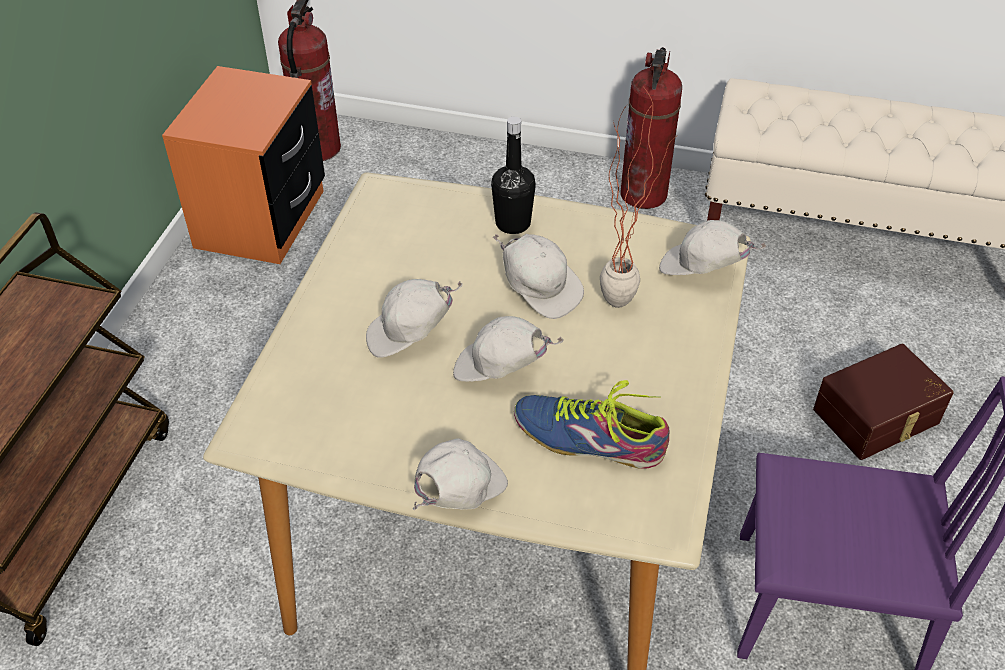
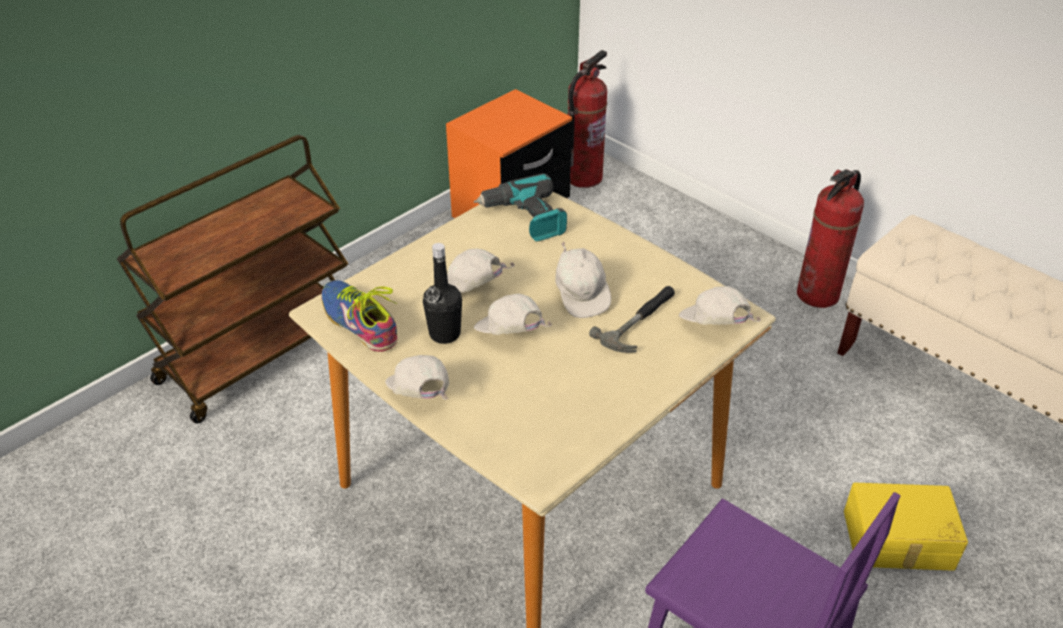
camera: 30 degrees right, 5 degrees down
(404, 221) = (525, 218): none -> power drill
(458, 492) = (419, 396): white cap -> white cap turned 105 degrees counterclockwise
(513, 223) = (600, 245): black bottle -> black bottle (445, 334)
(589, 439) = (533, 401): shoe -> shoe (359, 322)
(626, 296) = (640, 322): potted plant -> hammer
(878, 417) = (898, 541): brown storage box -> yellow storage box

